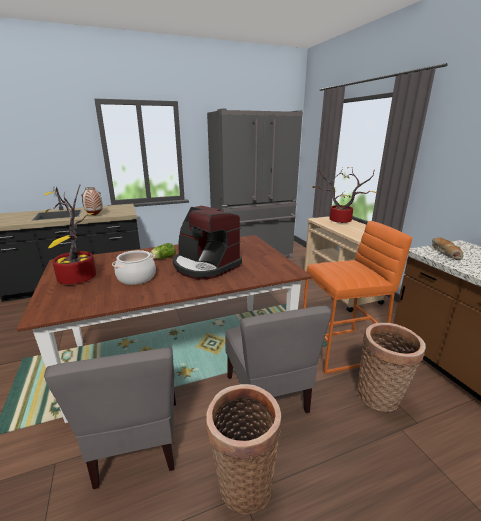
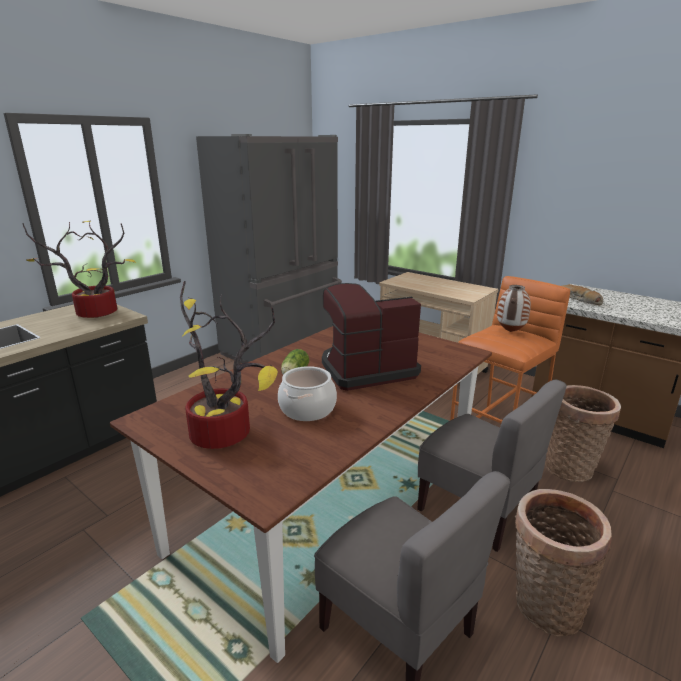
camera: 30 degrees left, 0 degrees up
(94, 215) = (71, 331): vase -> vase (511, 332)
(205, 266) = (366, 369): coffee machine -> coffee machine turned 150 degrees clockwise
(338, 221) = (417, 280): potted plant -> potted plant (93, 314)

